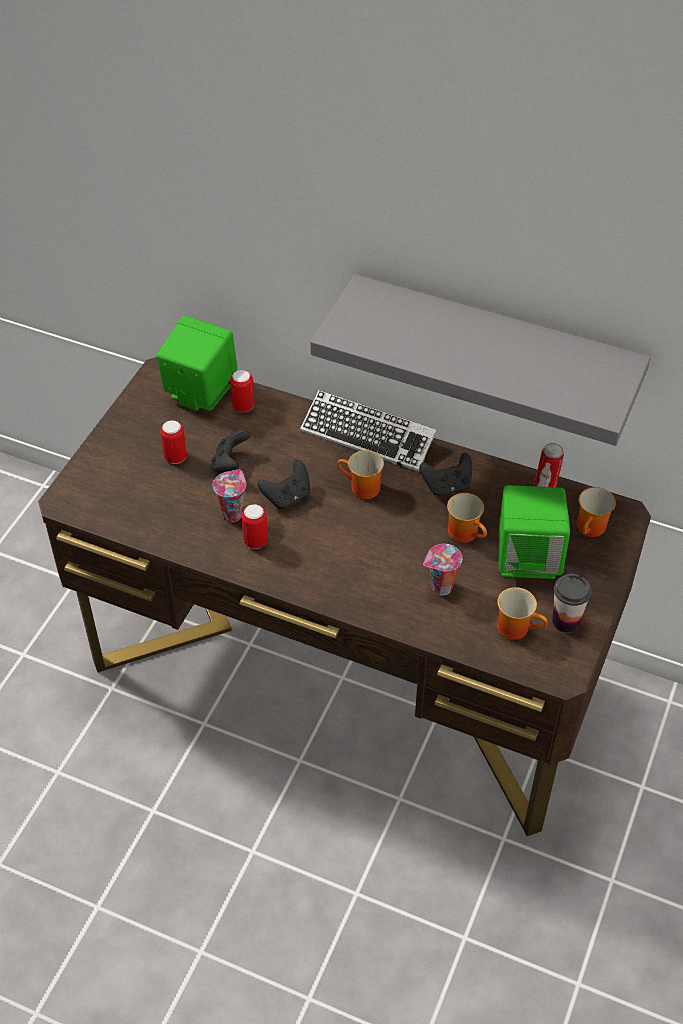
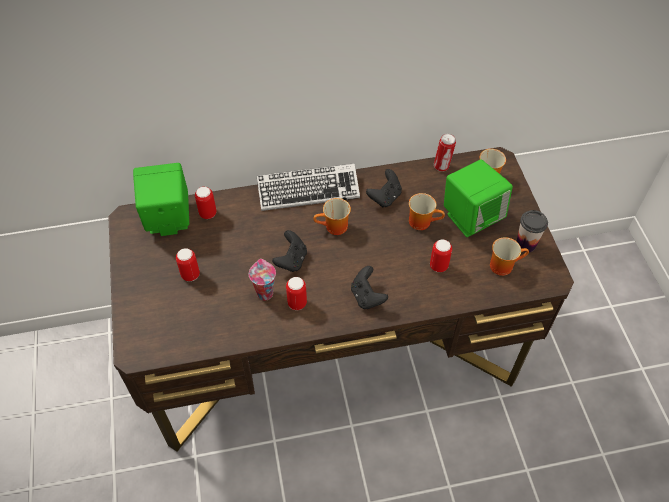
camera: 35 degrees left, 5 degrees up
(230, 464) = (233, 258): black game controller -> black game controller (367, 297)
(440, 588) = (438, 266): cup -> can
(494, 350) = (387, 87): grey shelf -> none

